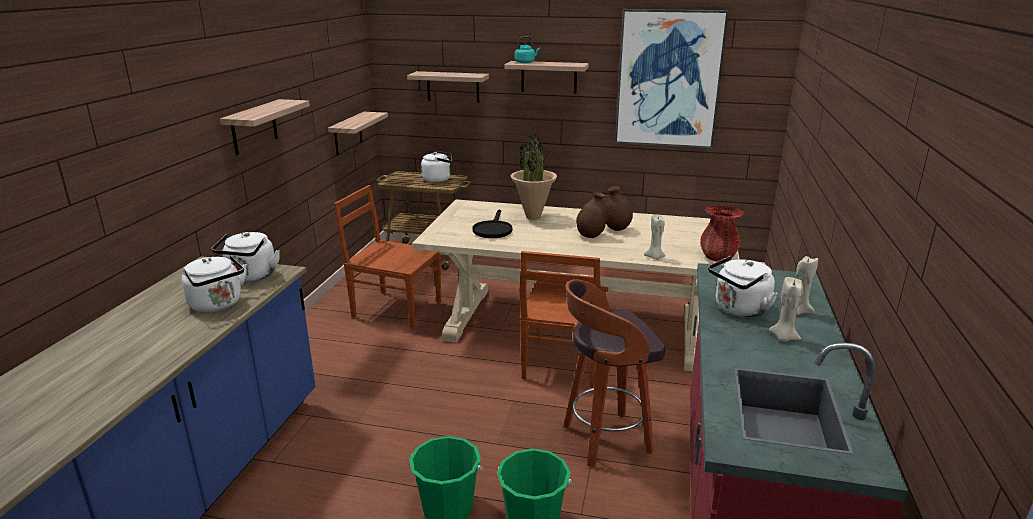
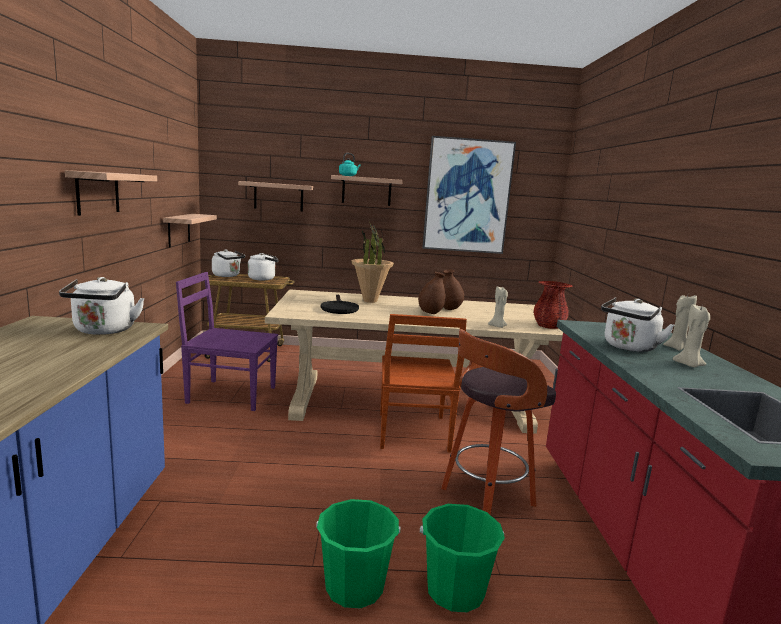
camera: 15 degrees left, 10 degrees down
(218, 305) = (68, 354): white kettle -> white kettle (227, 275)
(395, 308) = (229, 394): brown chair -> purple chair

